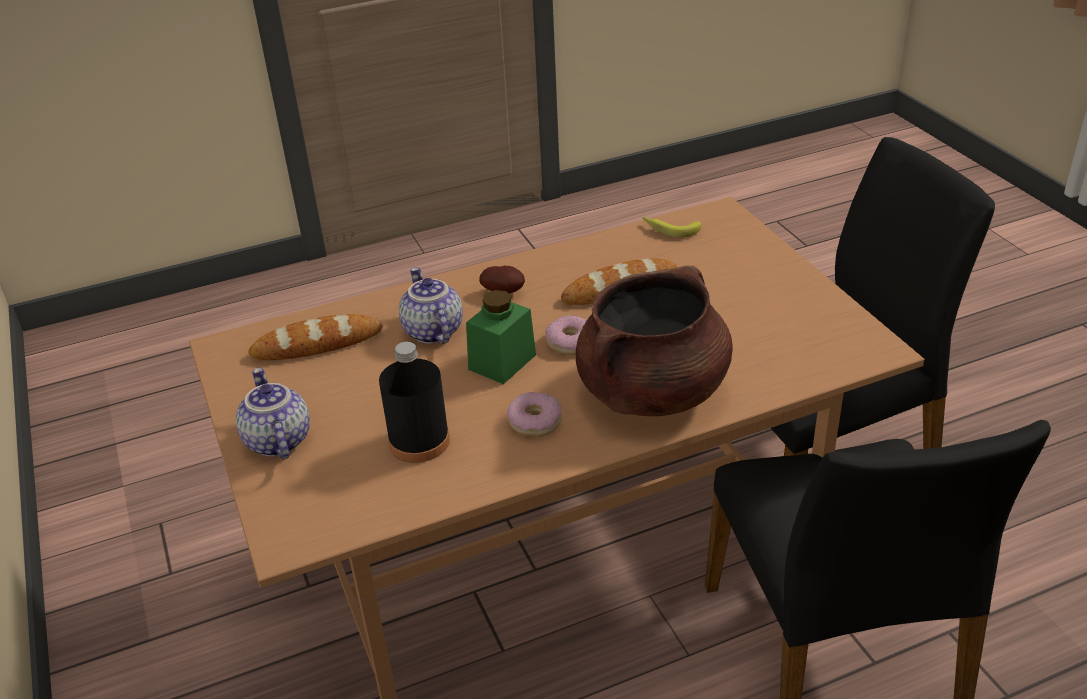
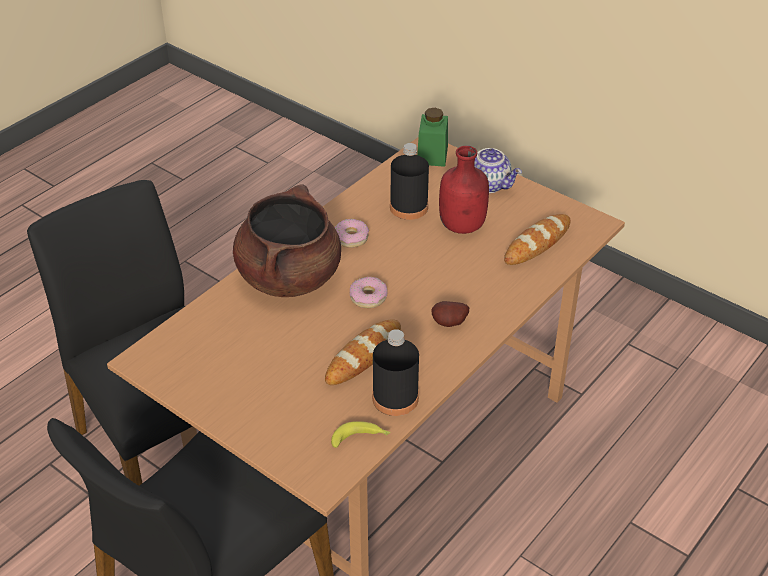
camera: 150 degrees right, 5 degrees up
(377, 392) = (463, 226): none -> red bottle
(431, 331) = (471, 275): teapot -> none
(502, 362) = (403, 268): green jar -> green jar (432, 155)
(615, 248) = (395, 398): none -> black bottle

